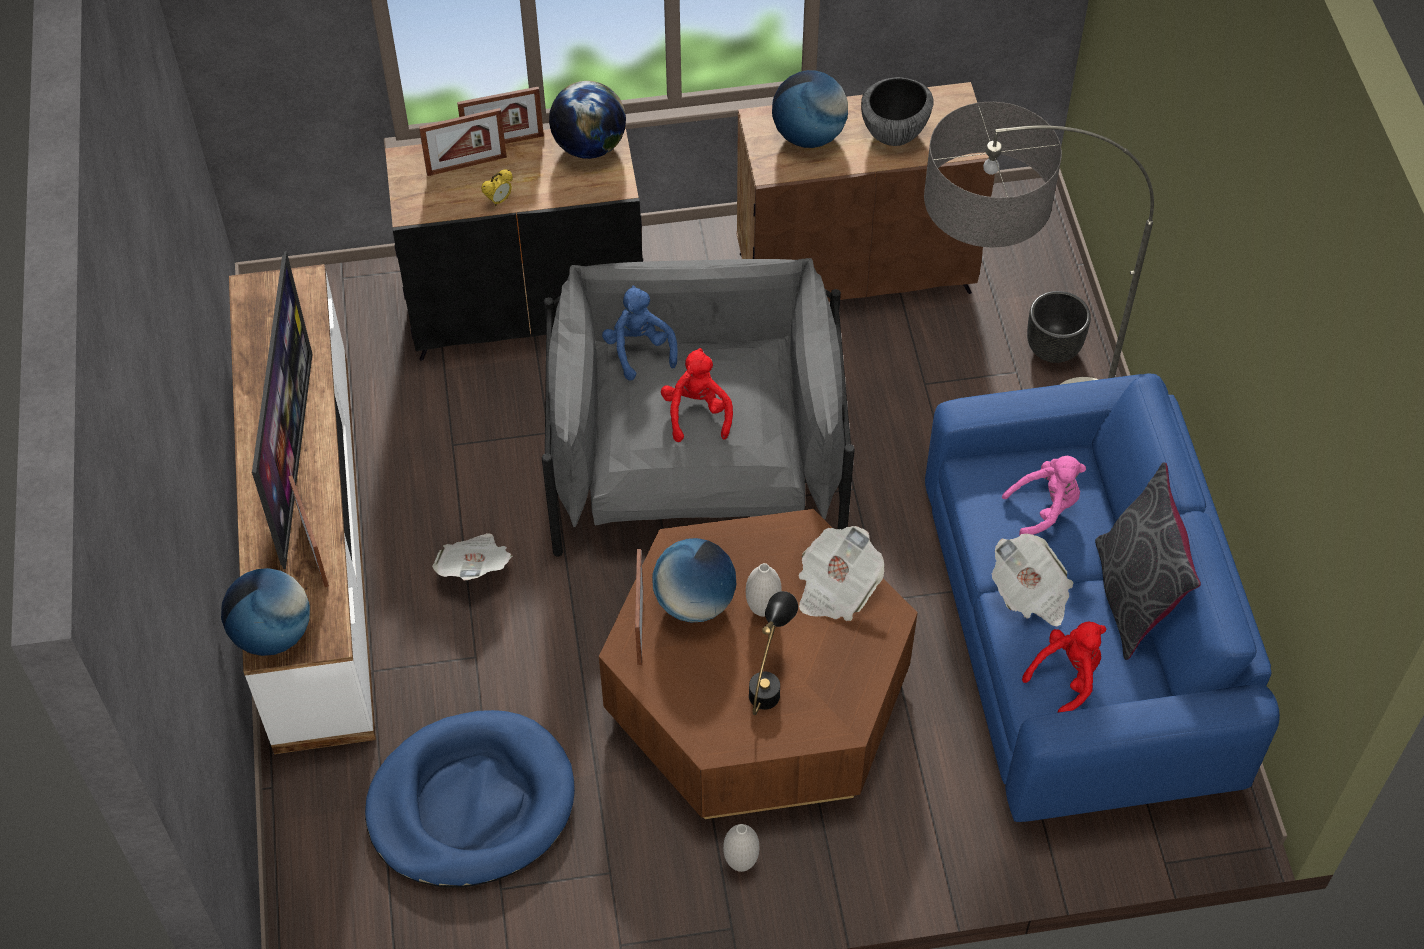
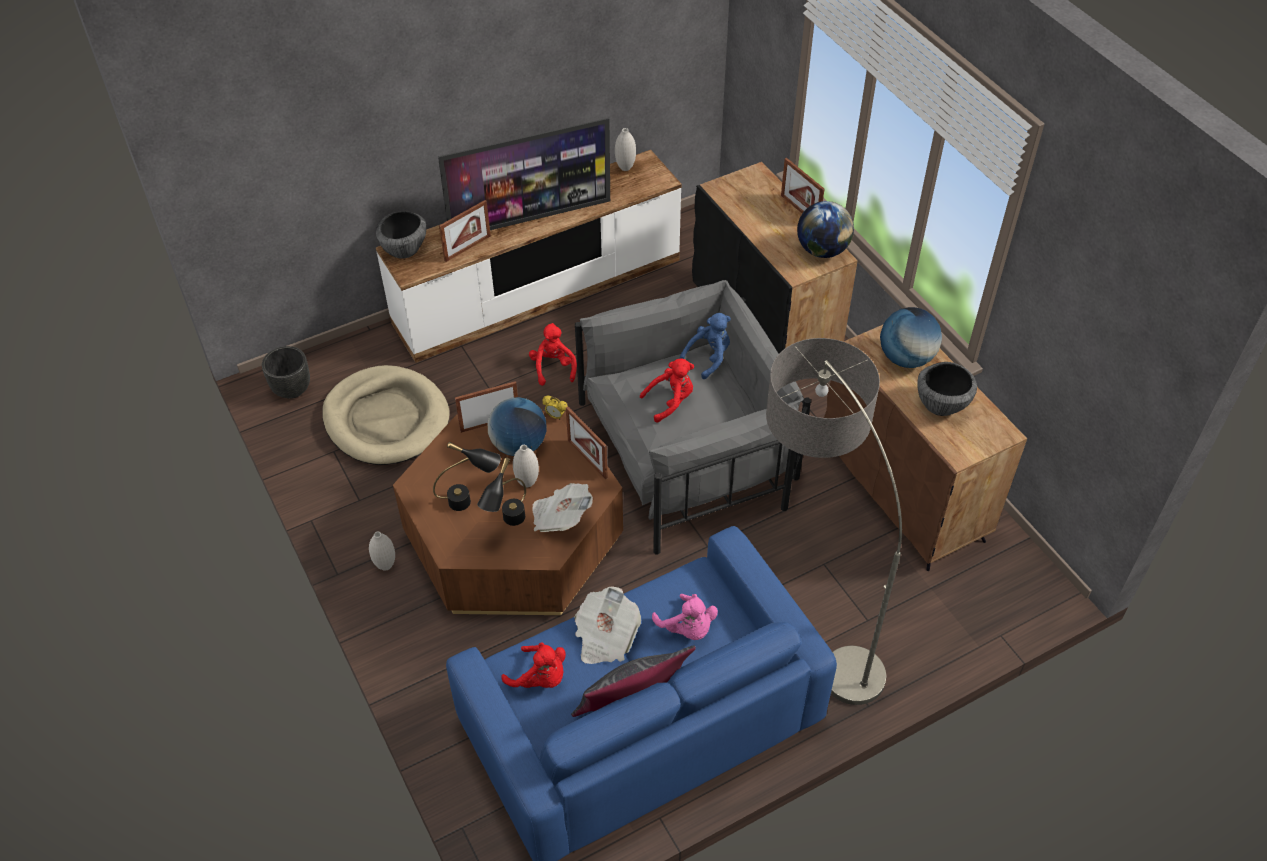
camera: 70 degrees right, 5 degrees down
(251, 316) = (625, 167): none -> white vase
(273, 634) = (404, 250): globe -> bowl
(466, 165) = (769, 200): picture frame -> picture frame (587, 459)
(471, 803) = (386, 419): blue dog bed -> beige dog bed
(475, 568) = (553, 367): newspaper -> red plush toy
(499, 200) = (749, 223): alarm clock -> alarm clock (555, 416)
(824, 649) = (508, 524): none -> black table lamp
(1053, 350) = (903, 640): black planter -> black planter (292, 390)

